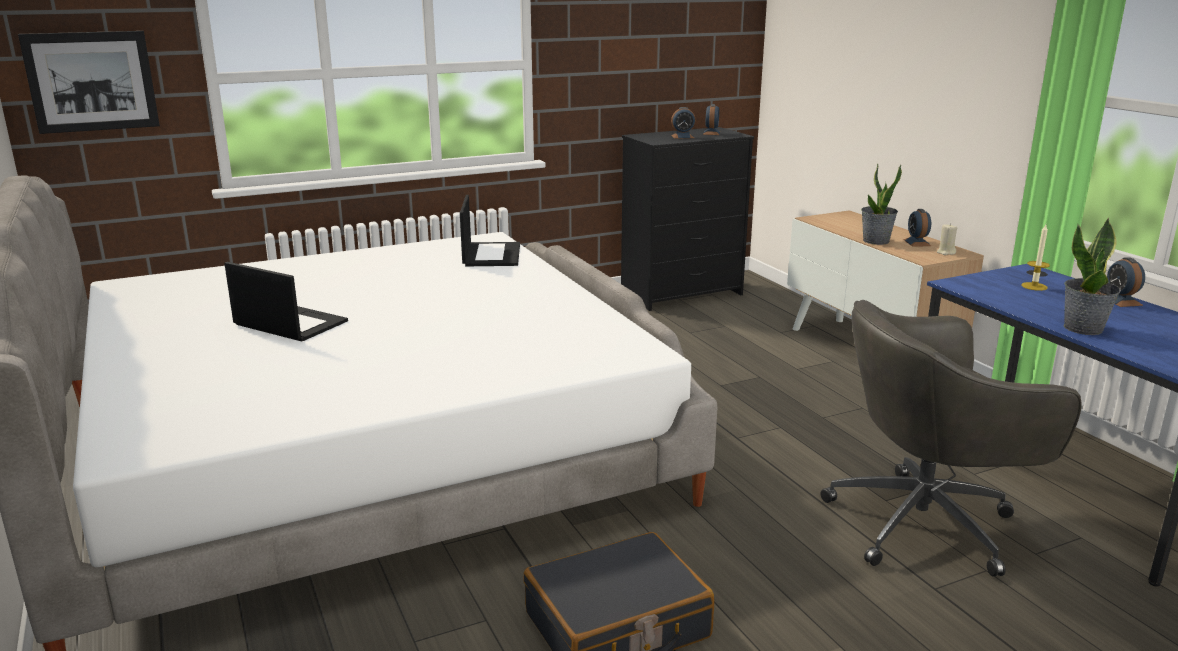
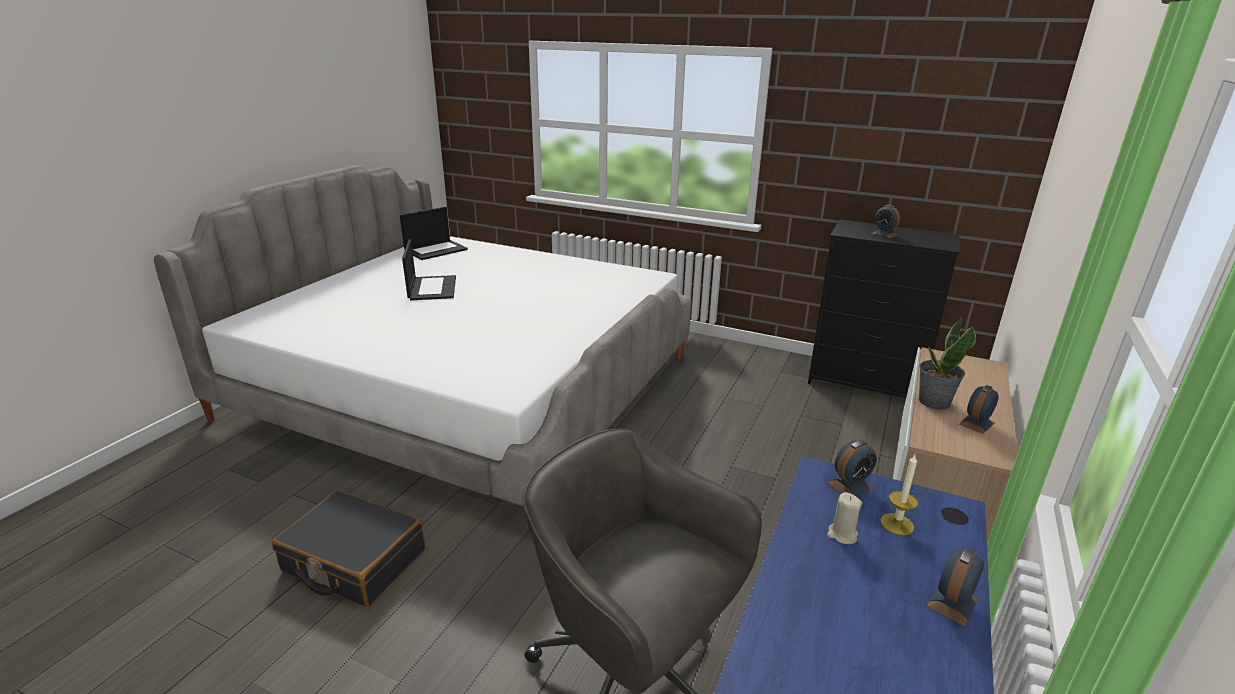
camera: 50 degrees right, 5 degrees up
(91, 81) = (476, 115): picture -> none
(491, 254) = (623, 287): laptop -> laptop (436, 250)
(711, 133) = (925, 238): alarm clock -> alarm clock (850, 485)
(945, 252) = (978, 448): beige candle -> beige candle (842, 535)
(1083, 328) = (795, 591): potted plant -> none

